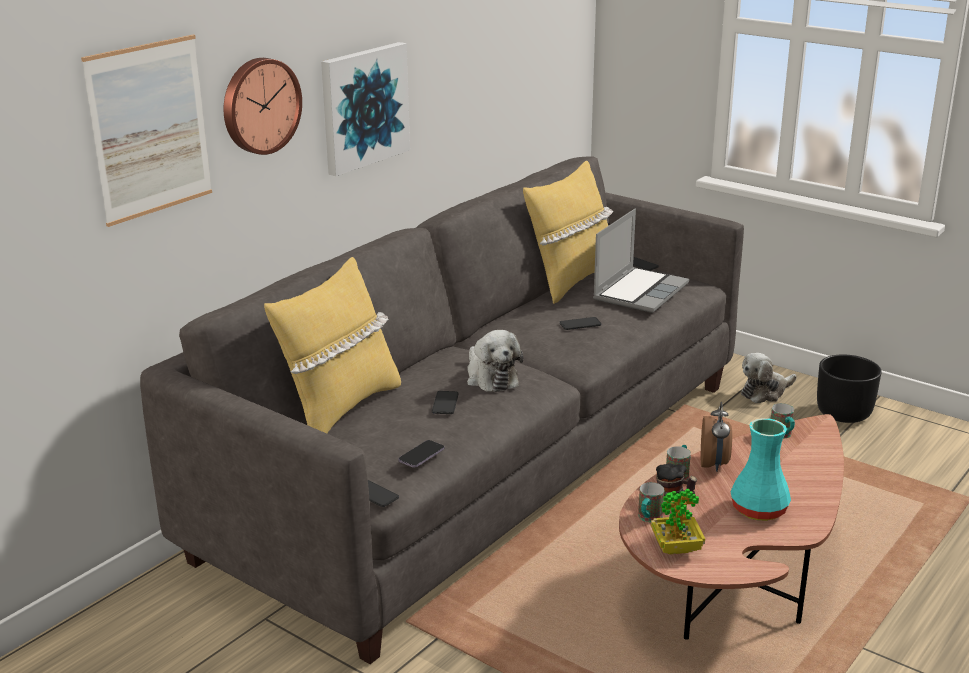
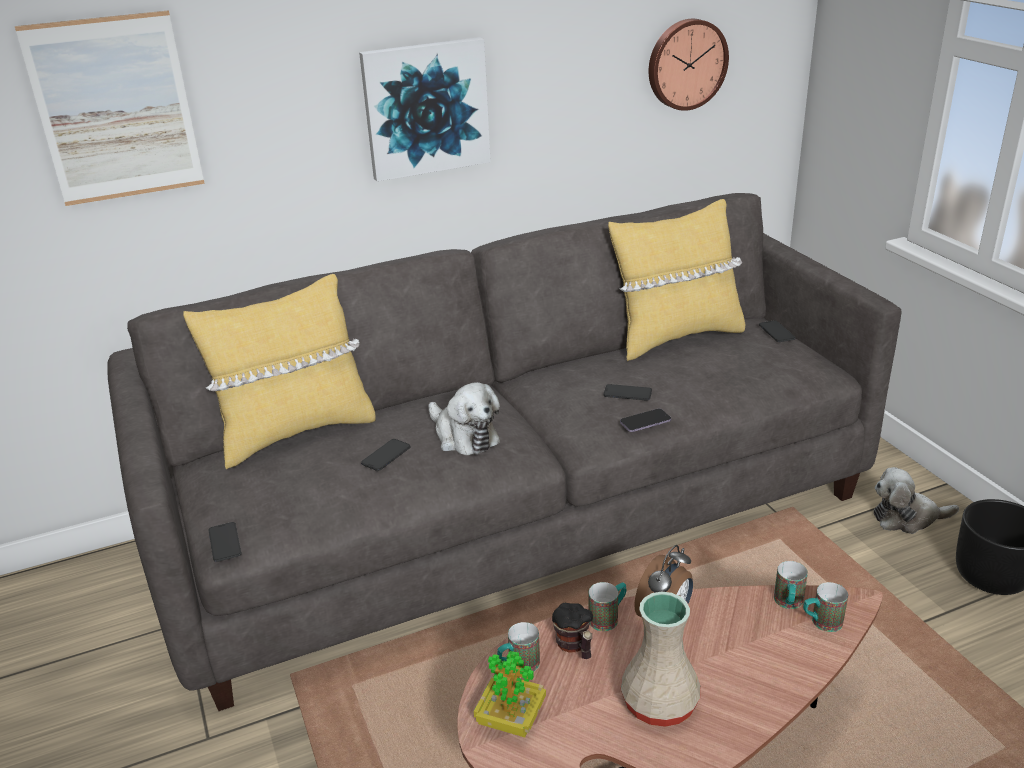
camera: 30 degrees right, 5 degrees up
(259, 105) = (269, 95): wall clock -> wall clock (686, 64)
(421, 455) = (304, 512): phone -> phone (645, 422)
(490, 377) = (463, 436): plush toy -> plush toy turned 45 degrees counterclockwise
(640, 291) = (737, 367): laptop -> none
(758, 509) = (660, 702): turquoise vase -> beige vase
(811, 440) = (821, 623): none -> mug

